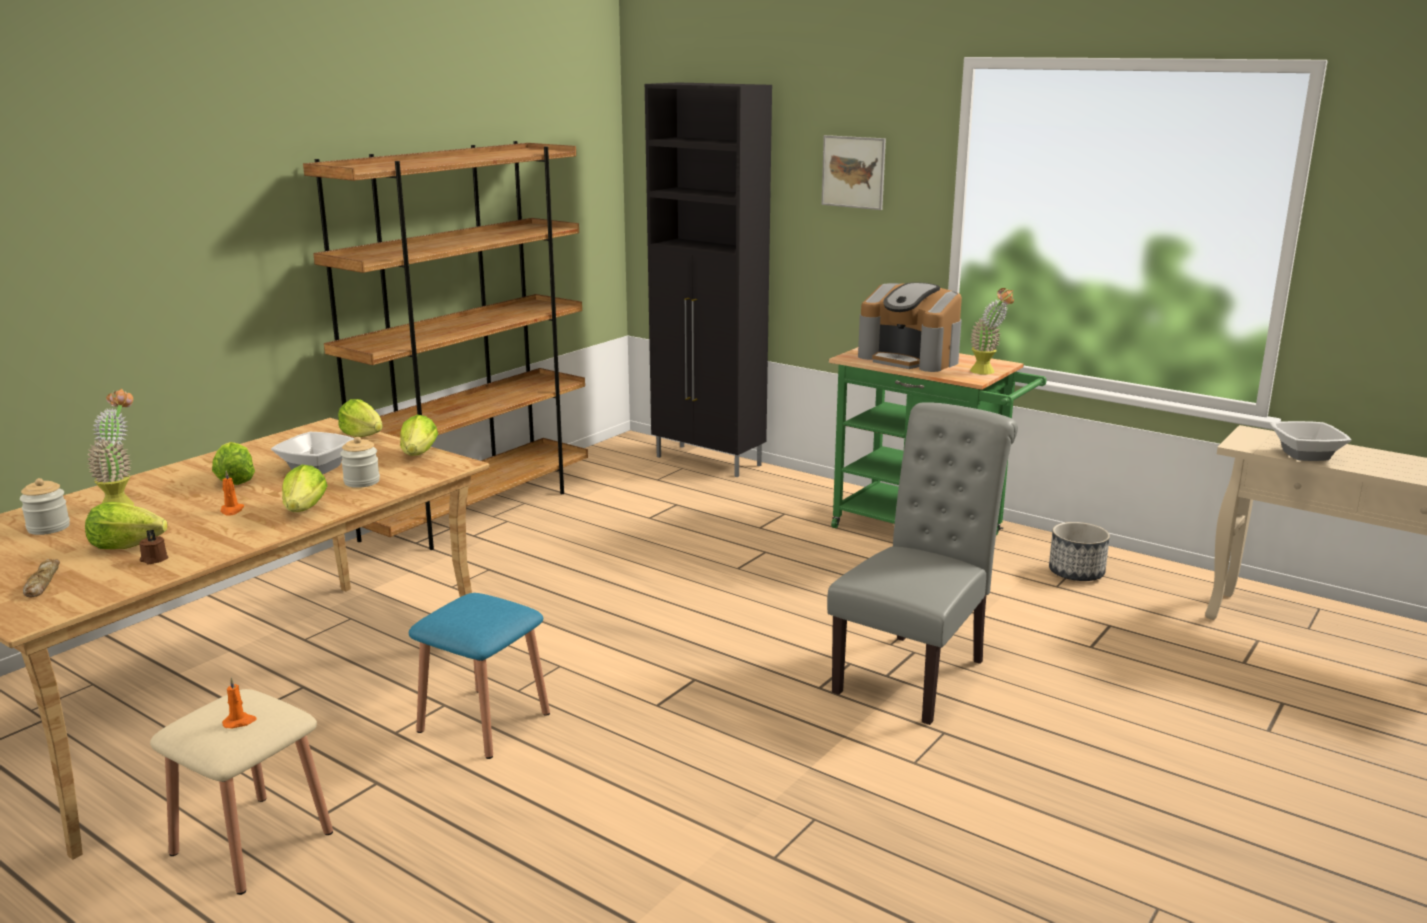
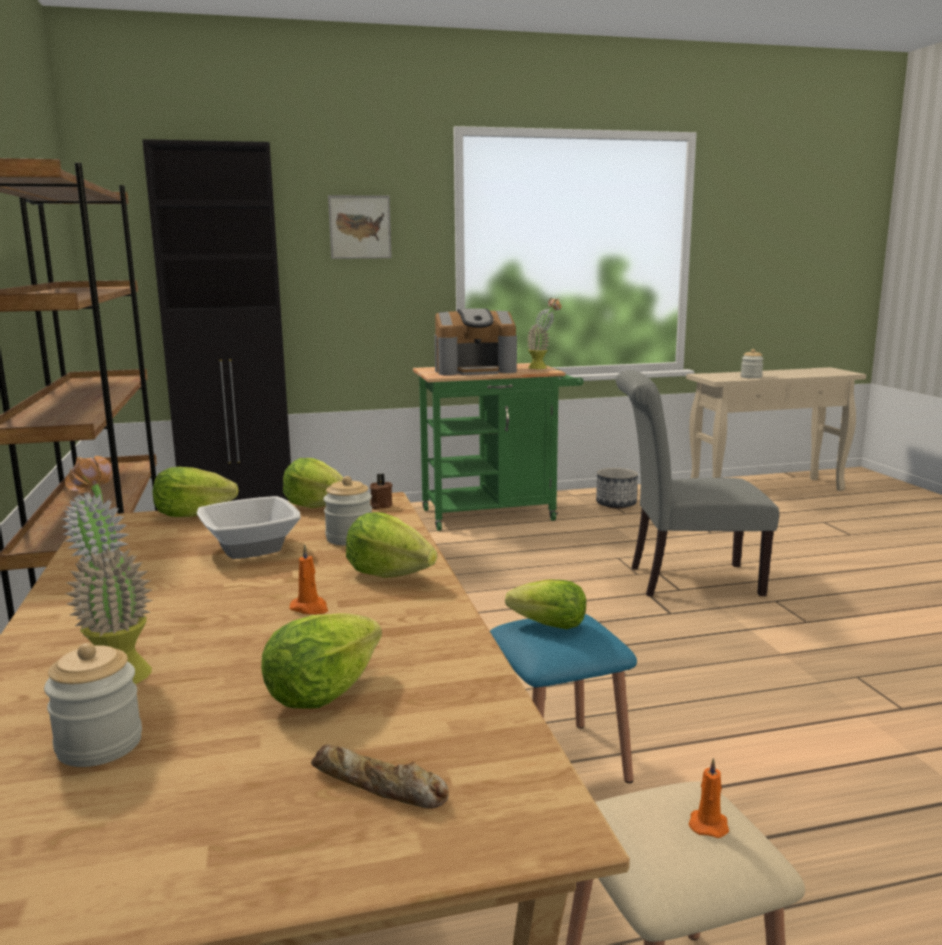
camera: 50 degrees left, 5 degrees down
(153, 559) = (417, 681): brown candle -> brown candle (380, 505)
(235, 480) = (192, 590): lettuce -> lettuce (549, 626)
(916, 672) = (685, 580): grey chair -> grey chair turned 75 degrees counterclockwise
(1304, 455) = (751, 377): bowl -> jar

